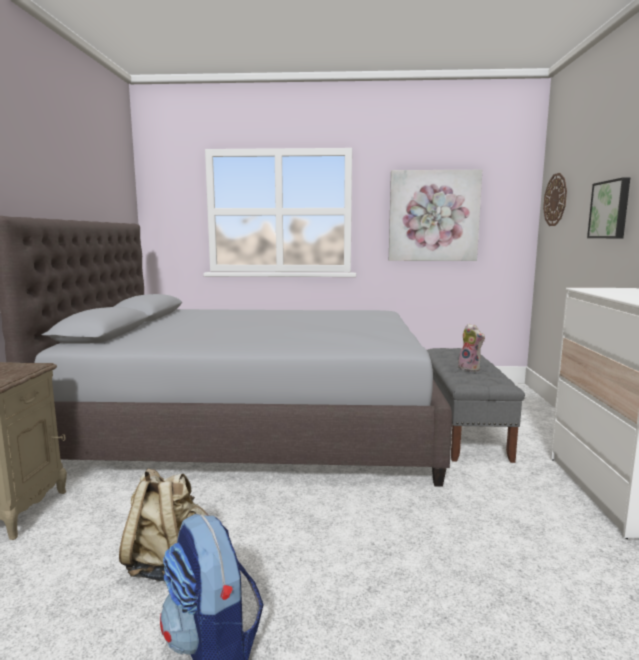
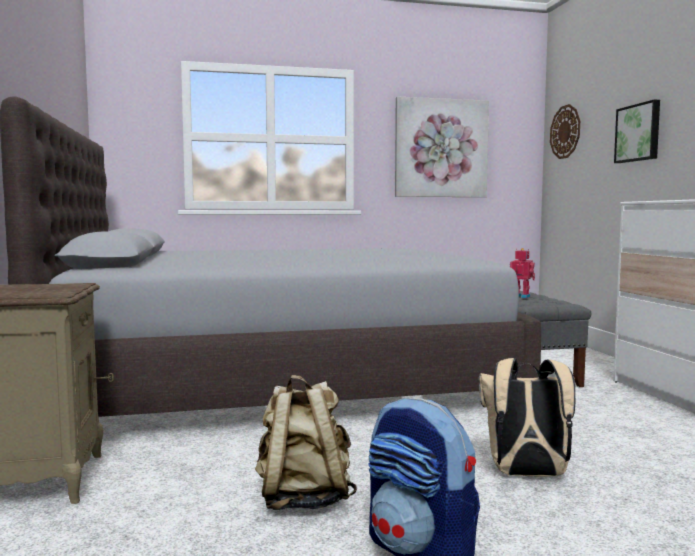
camera: 15 degrees left, 5 degrees down
(374, 568) = (526, 474): none -> beige backpack
(470, 368) = (521, 296): plush toy -> toy robot

